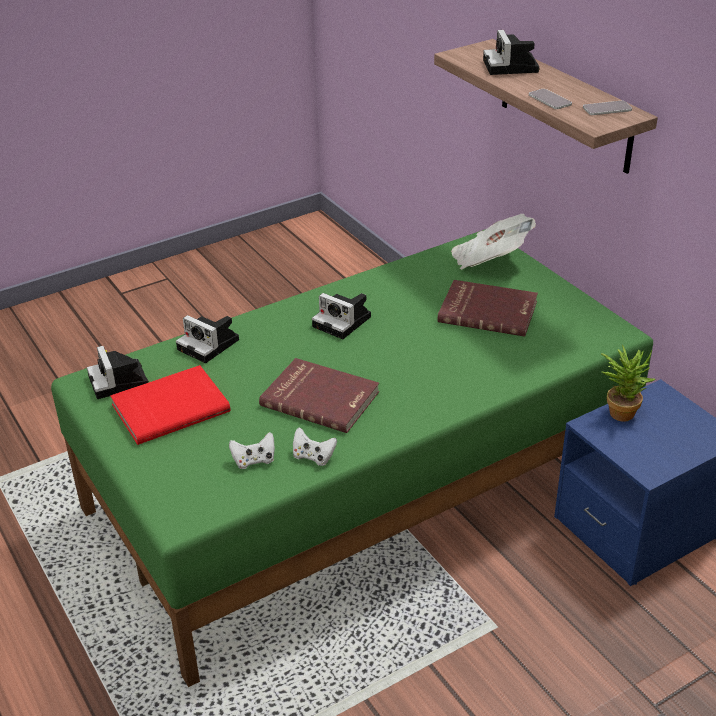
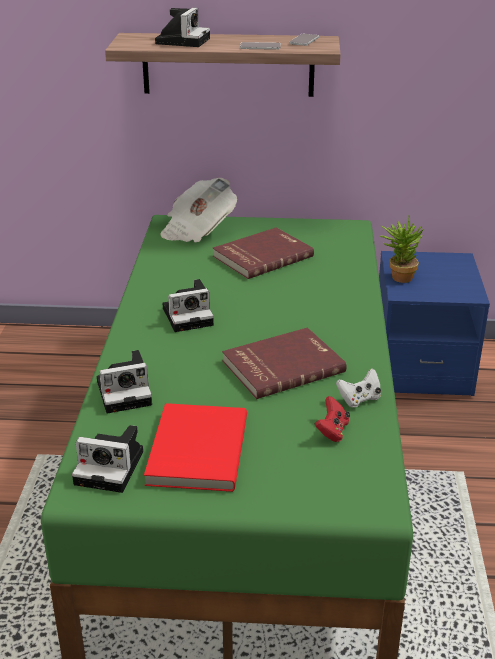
camera: 55 degrees left, 5 degrees down
(254, 461) = (332, 431): white game controller -> red game controller
(511, 67) = (182, 40): camera -> camera turned 105 degrees counterclockwise

